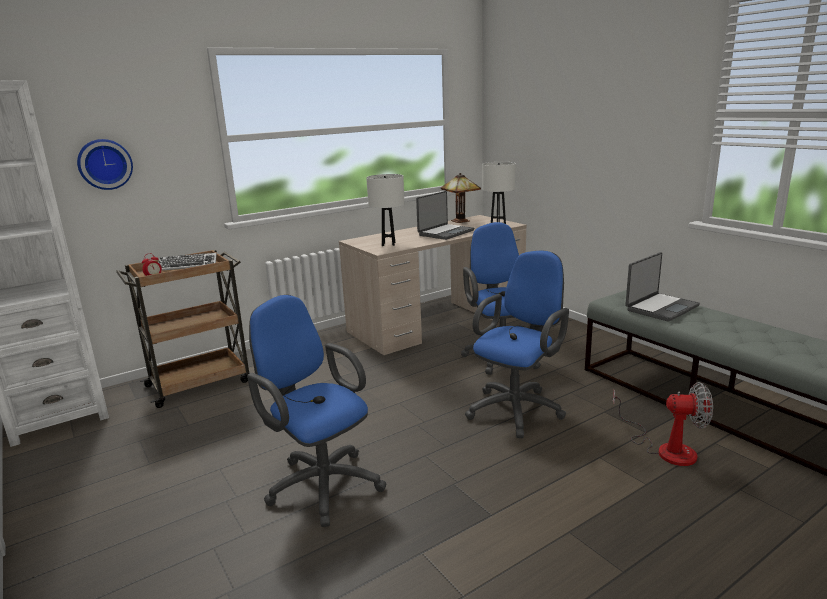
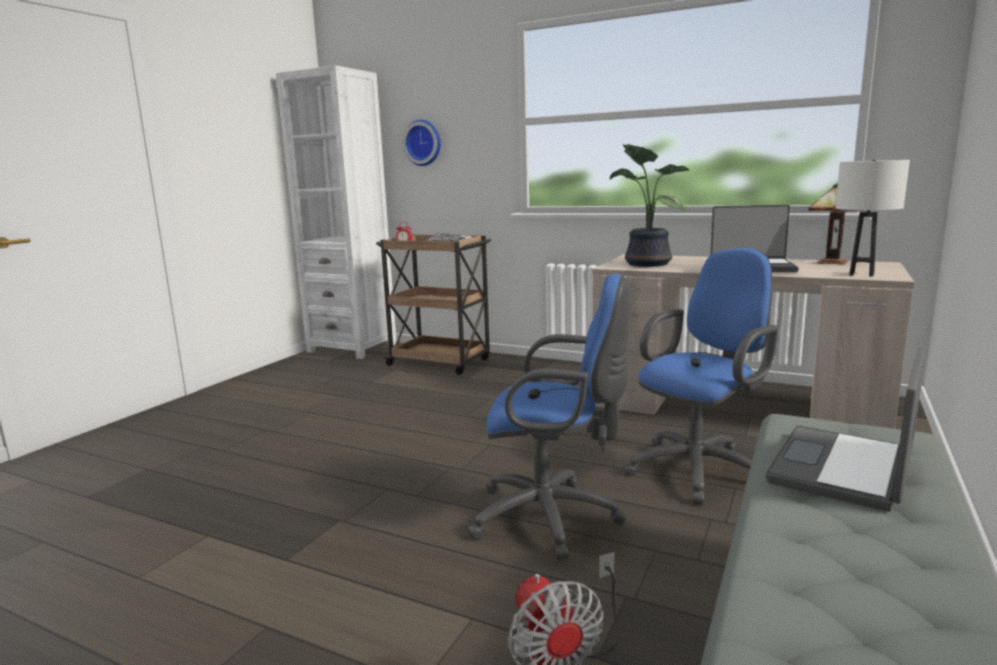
camera: 60 degrees right, 5 degrees down
(321, 483) = (308, 455): blue office chair -> none
(388, 244) = (644, 264): white table lamp -> potted plant
(660, 308) = (844, 469): laptop -> laptop turned 105 degrees clockwise

